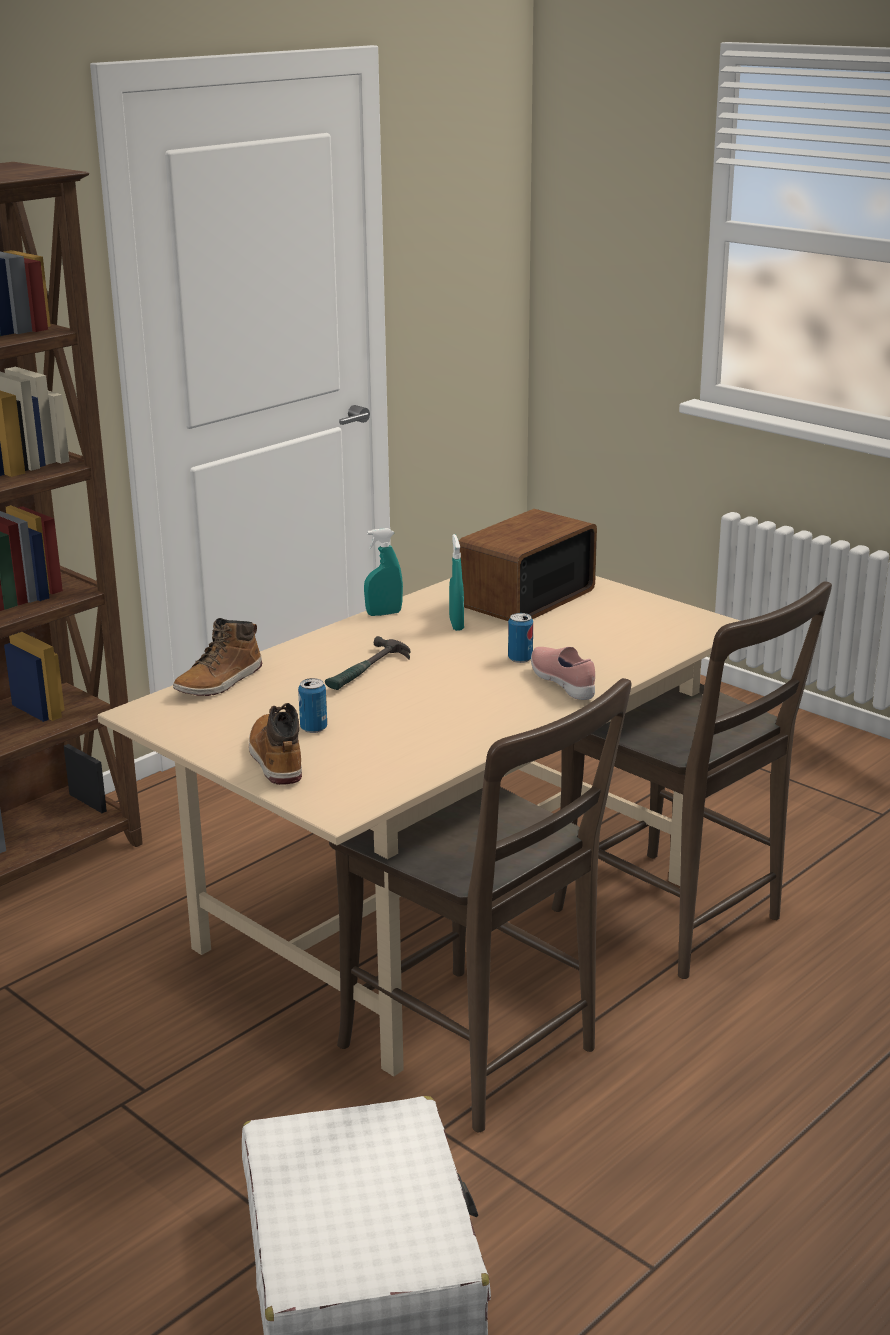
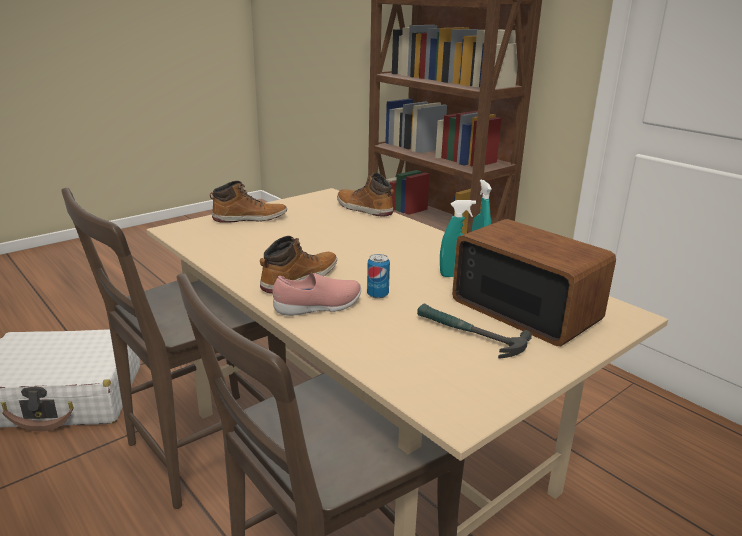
camera: 95 degrees right, 0 degrees up
(313, 728) = (285, 227): can -> none
(367, 671) = (368, 243): hammer -> hammer (468, 334)
(494, 700) = (299, 278): none -> boot

